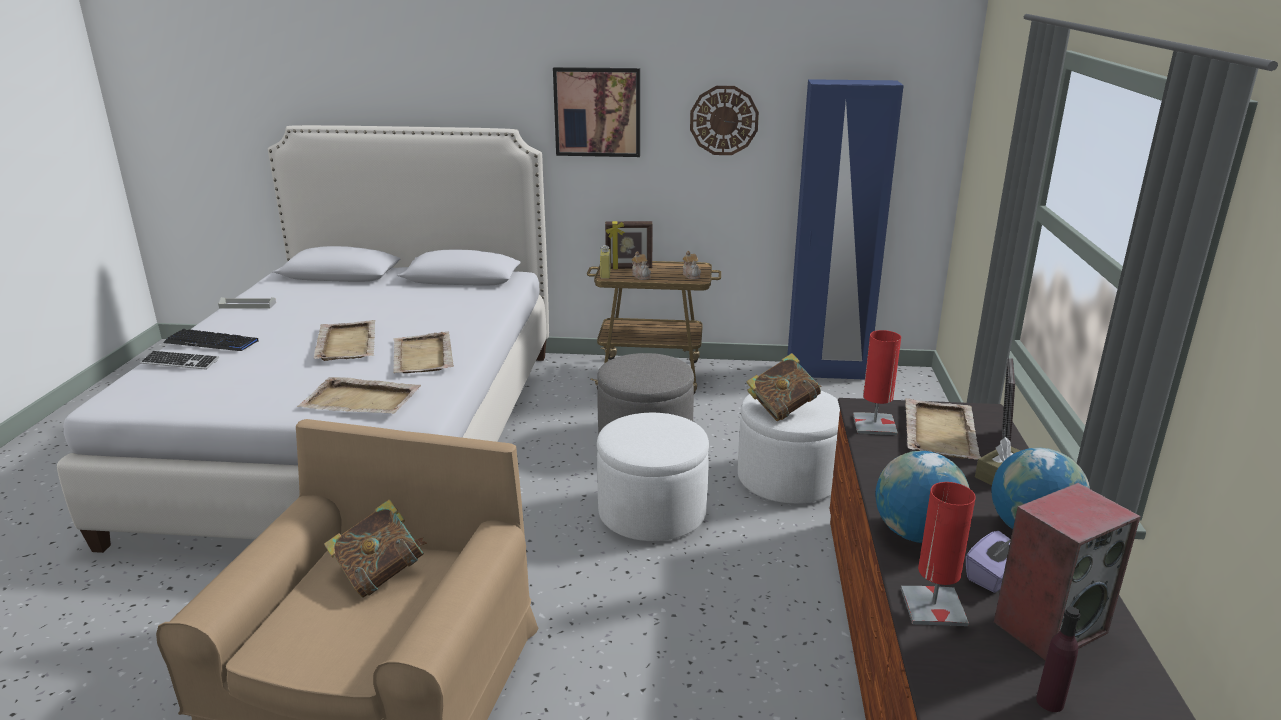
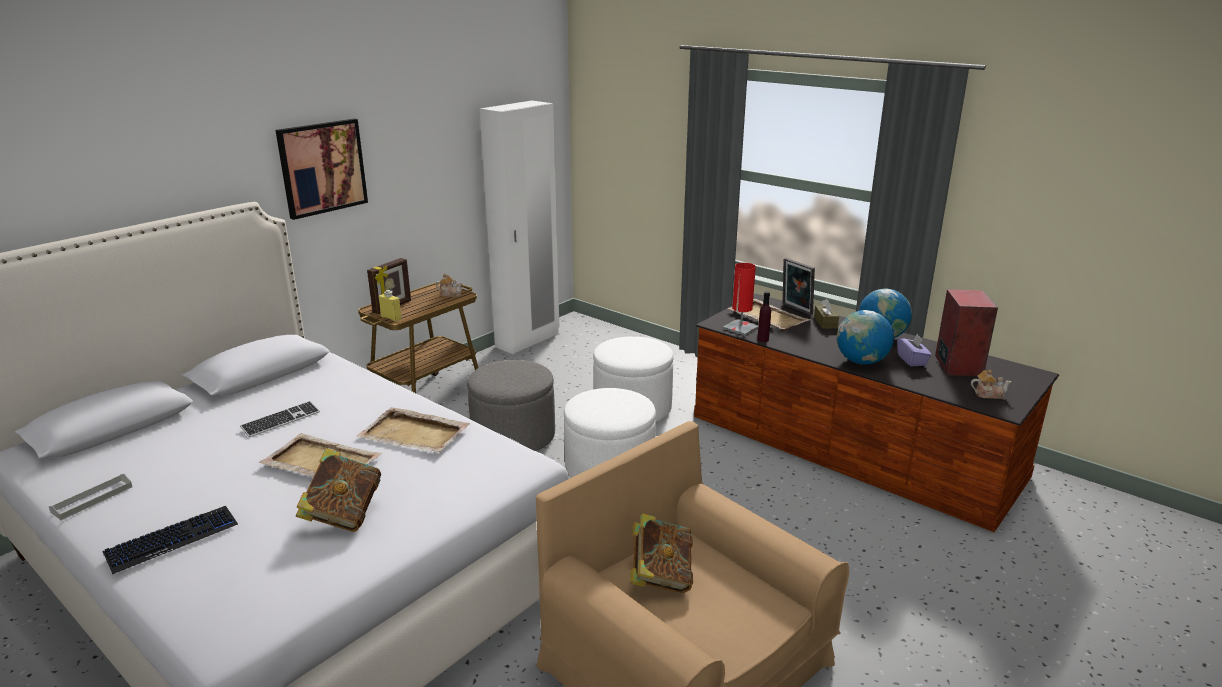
camera: 55 degrees left, 0 degrees up
(180, 362) = (200, 569): keyboard -> keyboard (281, 420)
(362, 400) = (464, 481): beige tray -> none
(641, 276) = (417, 308): teapot -> teapot (988, 394)
(724, 120) = (425, 154): wall clock -> none
(782, 409) = (635, 355): book -> book (343, 515)
(827, 372) = (528, 340): blue wardrobe -> white wardrobe
(933, 607) = (925, 382): red table lamp -> none
(1050, 702) = (1008, 387): purple bottle -> purple bottle (763, 339)

